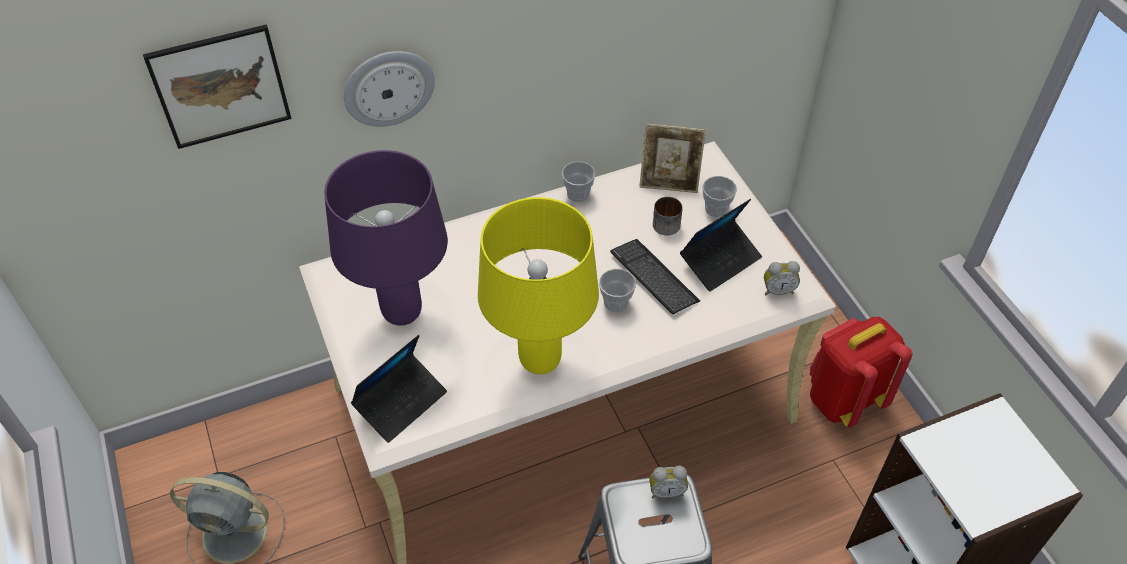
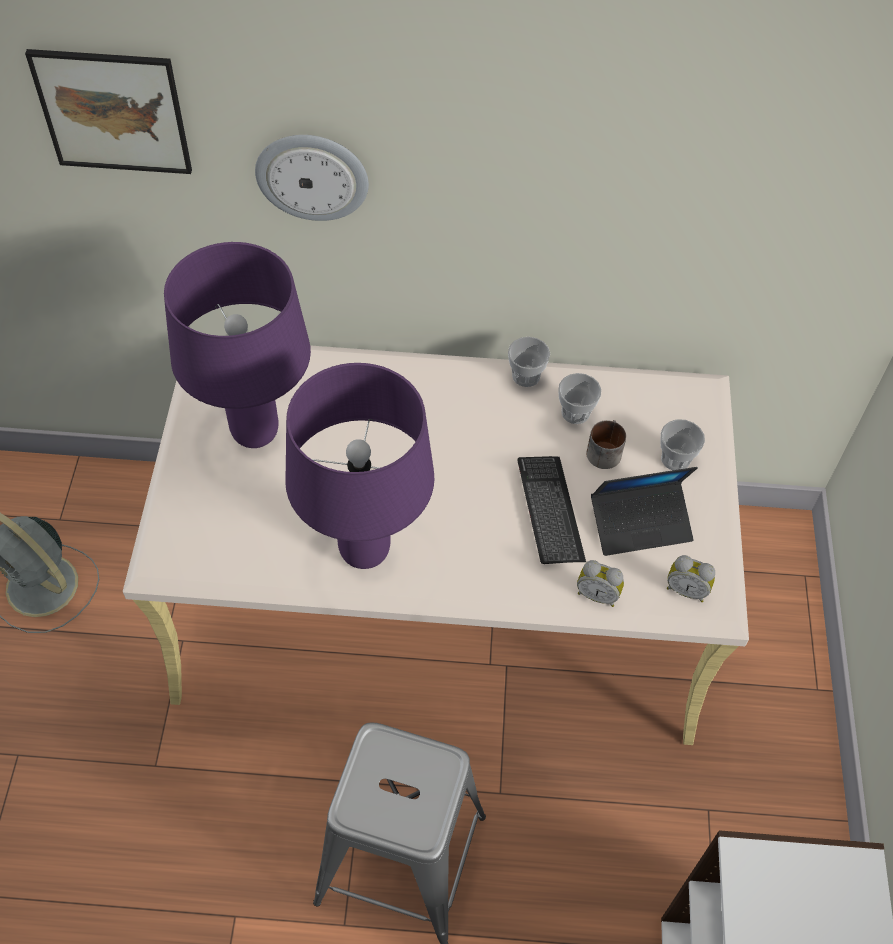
camera: 25 degrees right, 5 degrees up
(401, 402) = (194, 531): laptop -> none
(541, 360) = (366, 551): yellow table lamp -> purple table lamp
(616, 302) = (489, 521): cup -> cup (575, 412)
(666, 491) = (431, 762): alarm clock -> alarm clock (597, 594)
(669, 182) = (640, 405): picture frame -> none
(843, 399) = (764, 744): red backpack -> none

